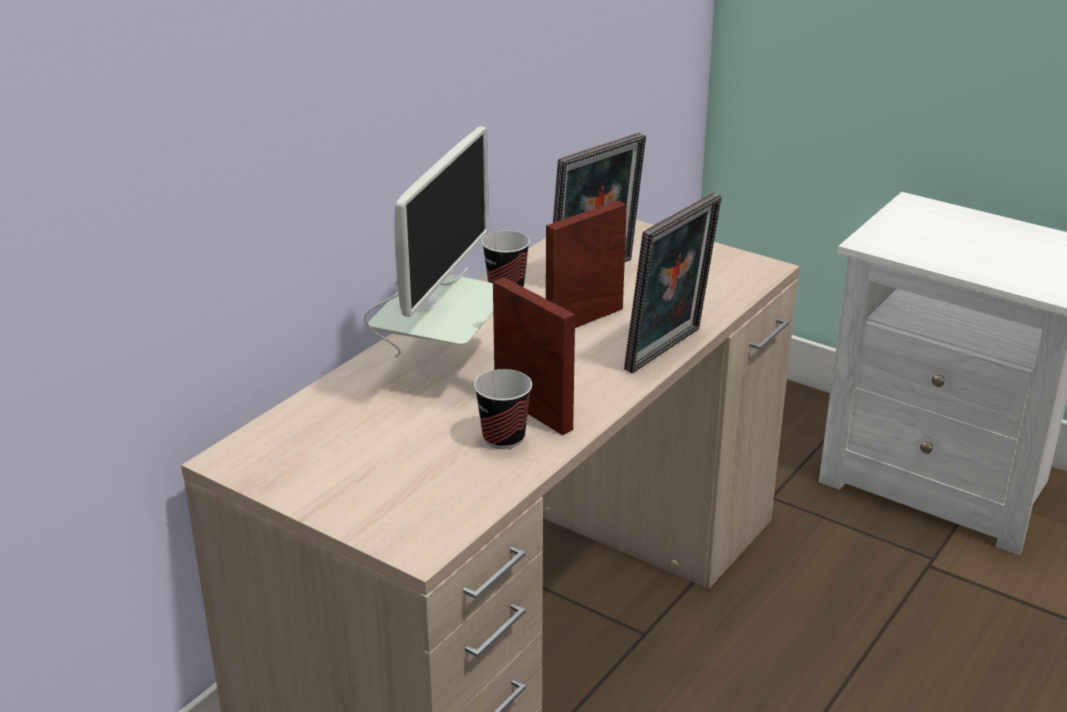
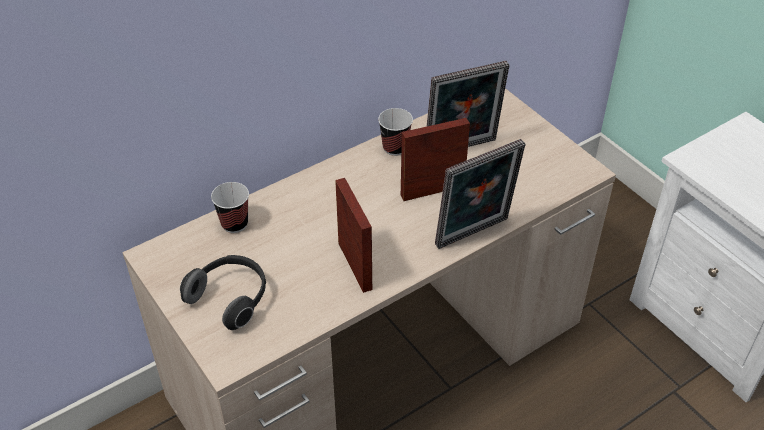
camera: 20 degrees right, 15 degrees up
(380, 479) = (230, 299): none -> headphones
(439, 365) = (316, 208): monitor -> none
(503, 438) = (324, 284): cup -> cup (234, 224)

